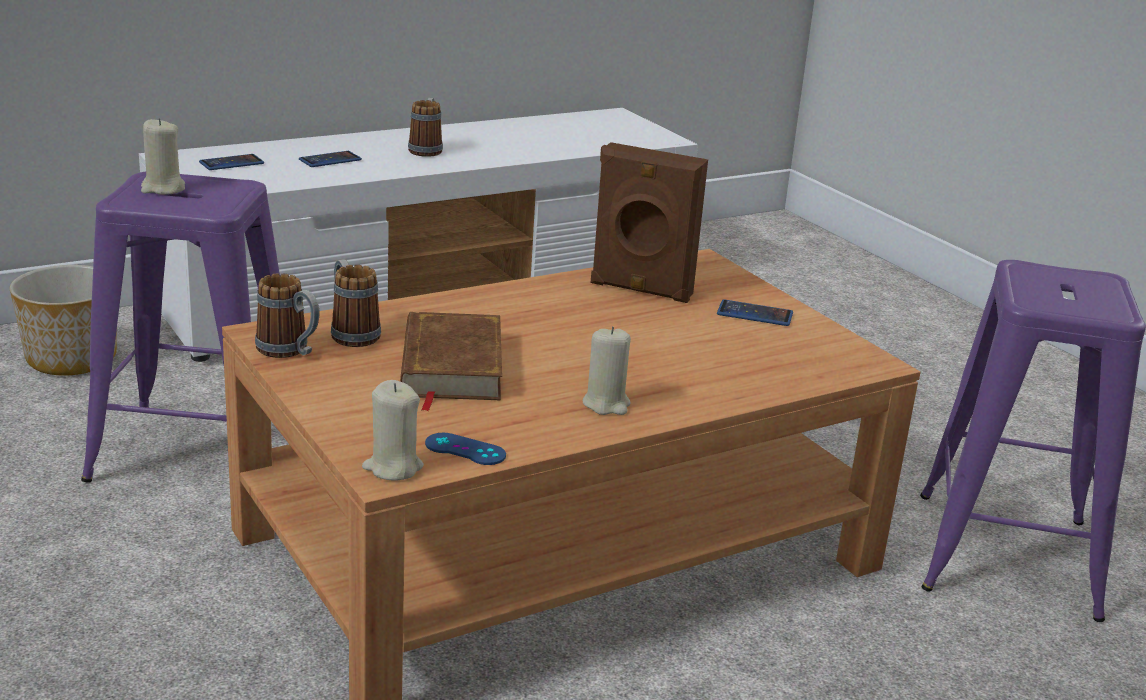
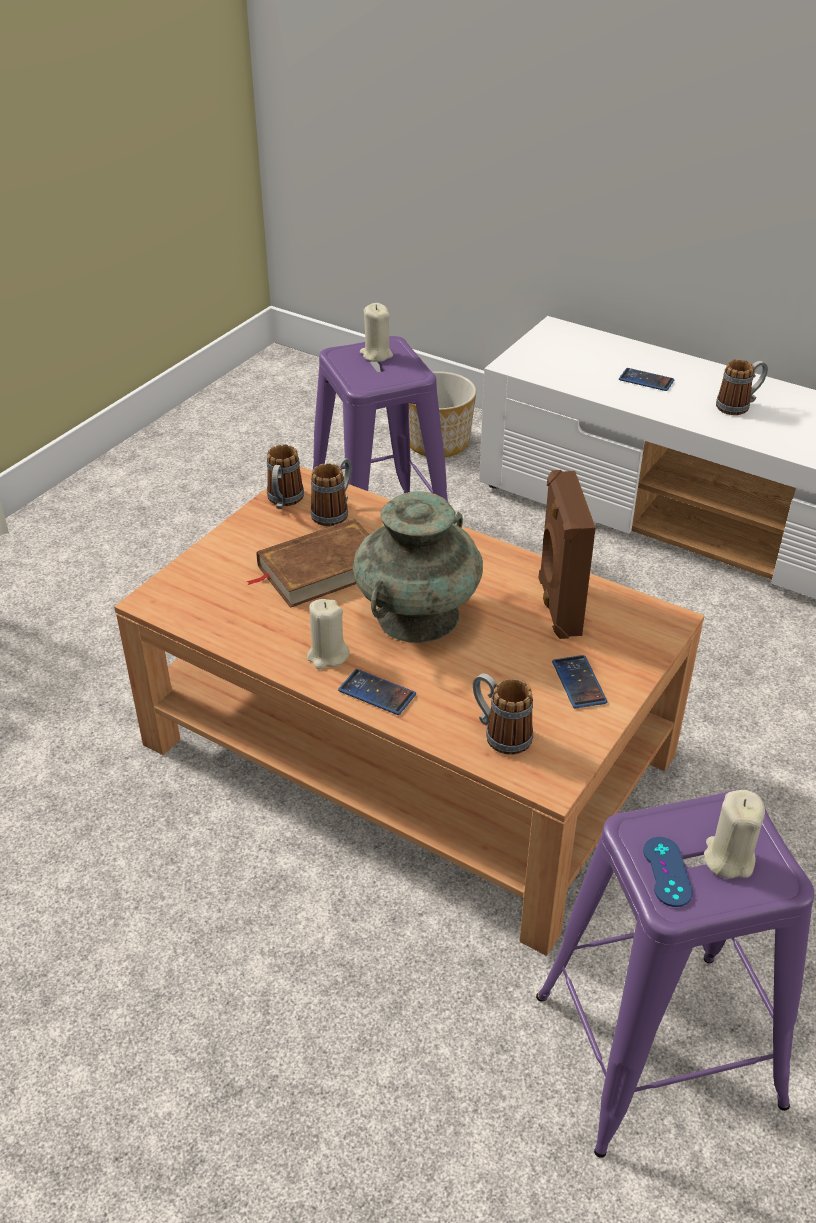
camera: 65 degrees right, 15 degrees up
(231, 163) = (579, 351): phone -> phone (377, 693)
(393, 467) = (162, 599): beige candle -> beige candle (728, 858)
(465, 449) = (207, 618): blue game controller -> blue game controller (667, 872)
(587, 346) = (418, 615): none -> turquoise vase
(797, 363) = (500, 733): none -> mug

